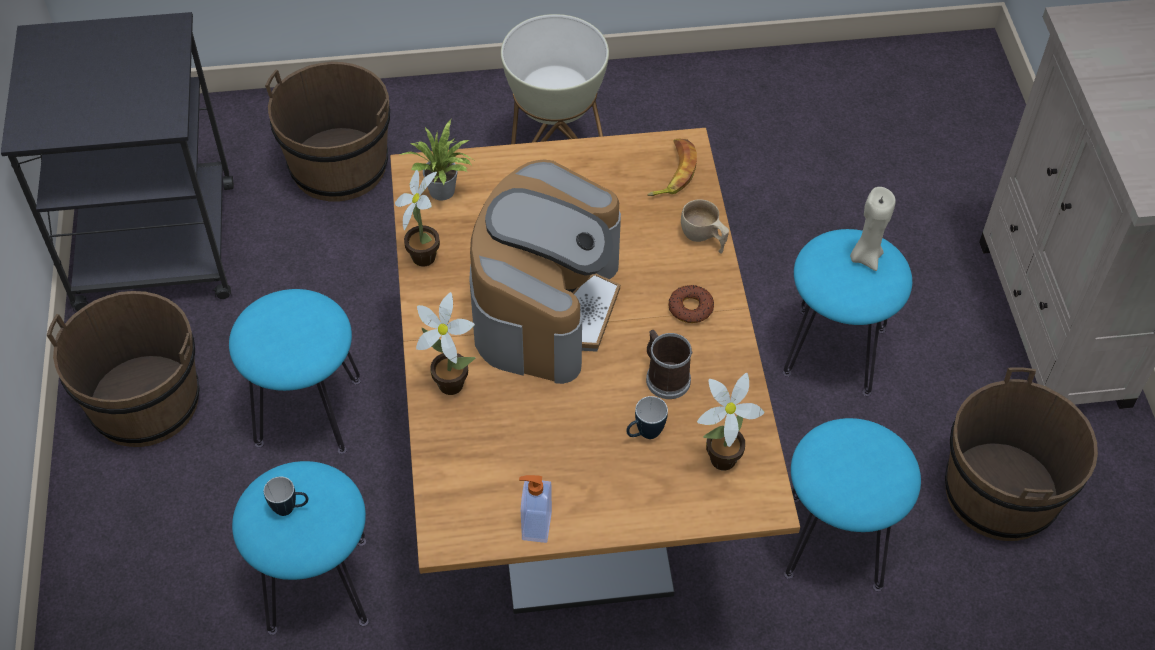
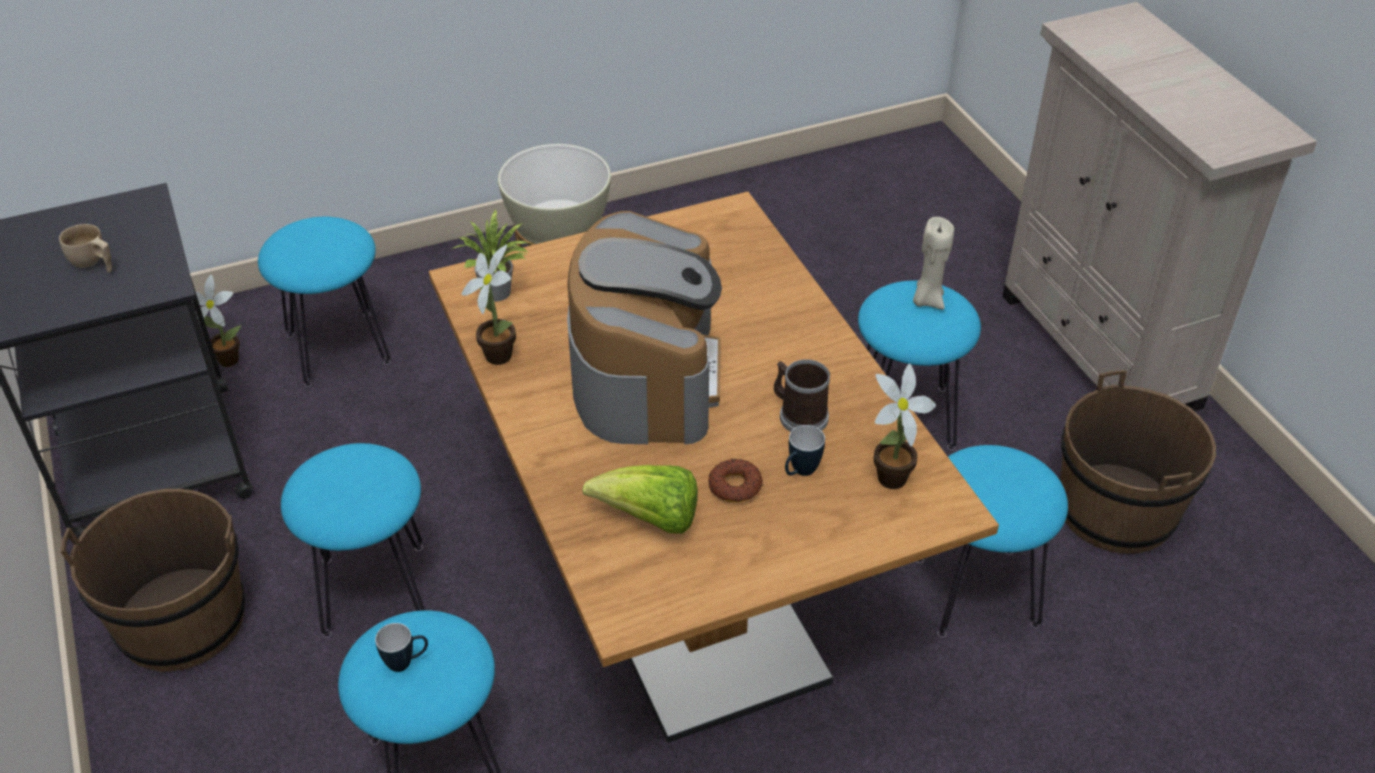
camera: 15 degrees left, 10 degrees down
(339, 166) = (338, 348): brown bucket -> turquoise stool
(448, 381) = (568, 466): potted plant -> potted plant (226, 358)
(500, 449) = (650, 519): none -> lettuce
(535, 526) = (718, 586): soap dispenser -> none
(673, 172) = (731, 234): banana -> none
(690, 308) = (799, 348): donut -> donut (734, 486)
(703, 238) = (786, 284): beige cup -> beige cup (93, 264)

